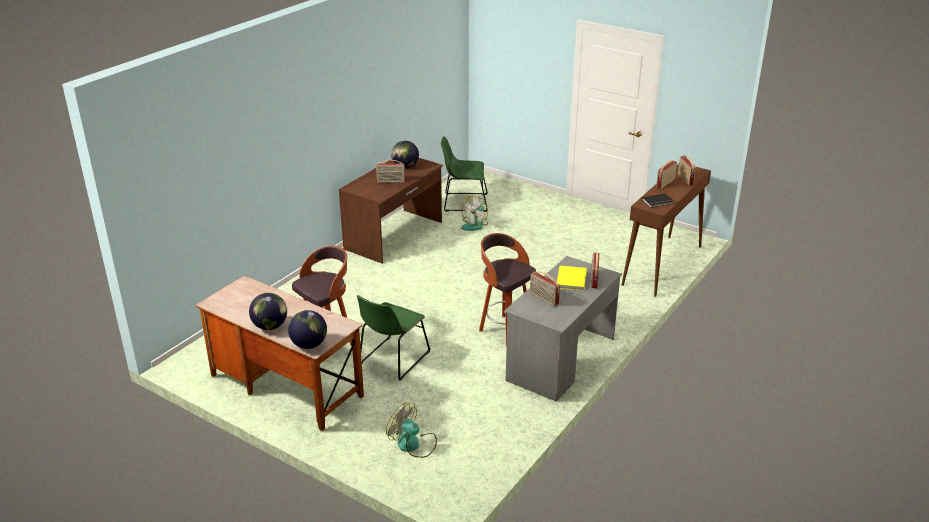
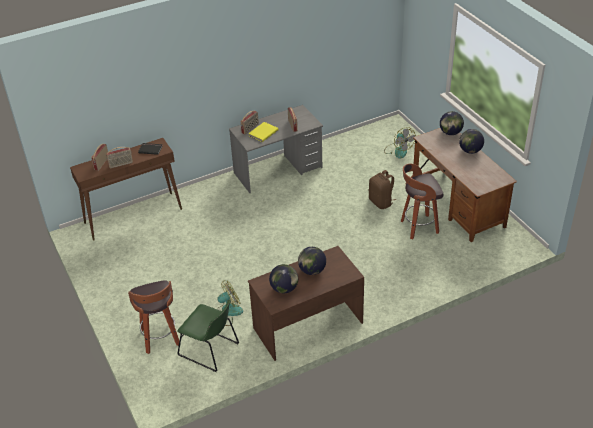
camera: 150 degrees left, 10 degrees up
(390, 181) = (312, 270): radio -> globe
(392, 360) = (381, 202): green chair -> brown backpack
(504, 330) = (294, 200): stool -> stool (160, 338)

